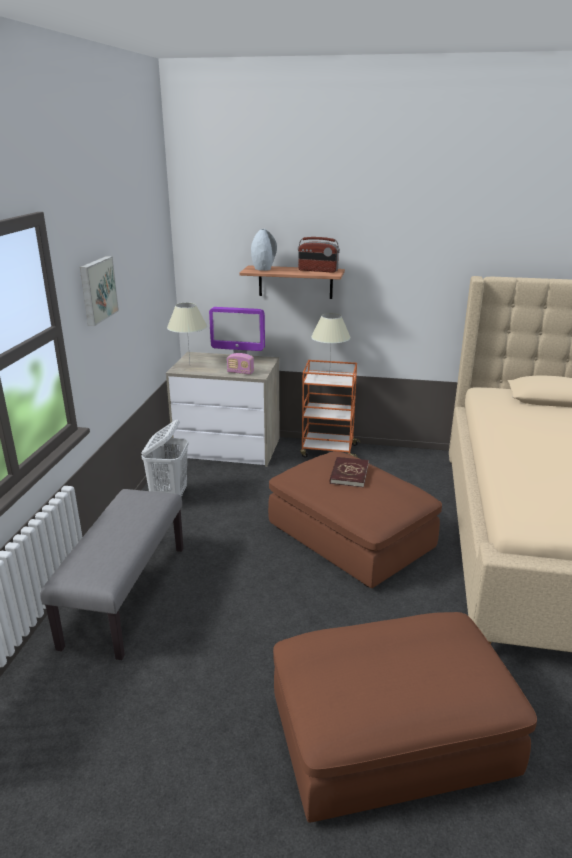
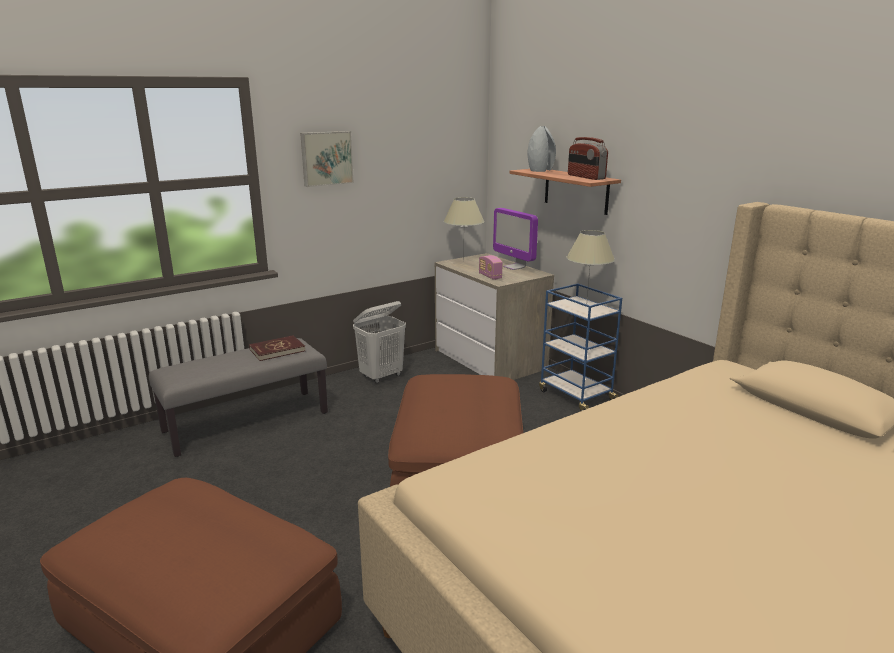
camera: 45 degrees right, 5 degrees down
(328, 451) = (576, 396): orange cart -> blue cart
(349, 474) = (466, 394): red book -> red book (277, 350)

